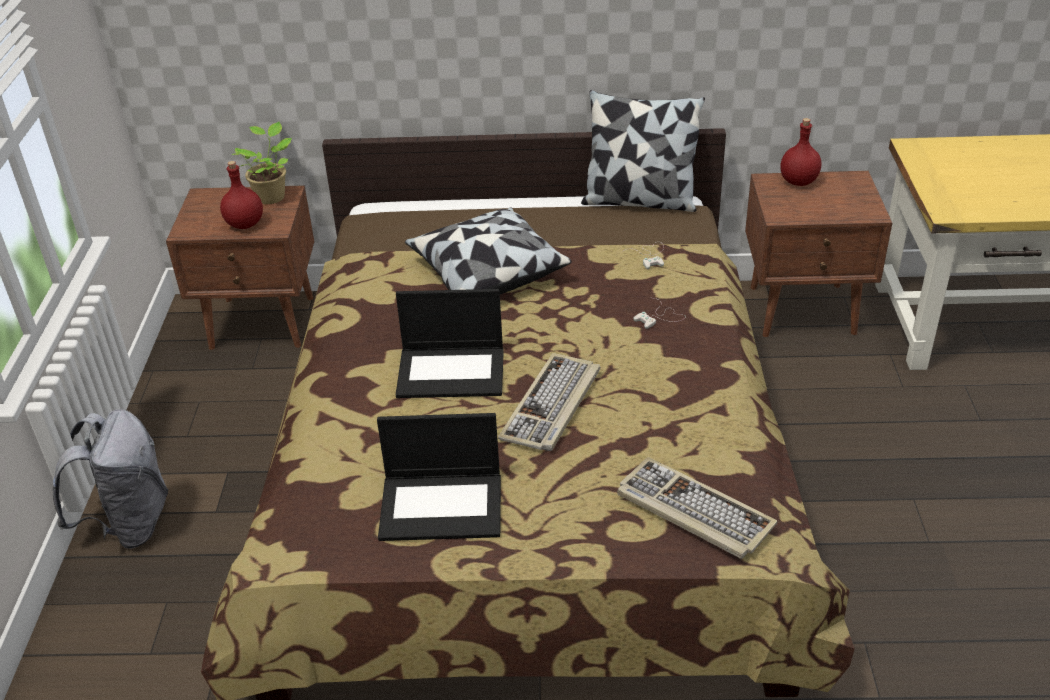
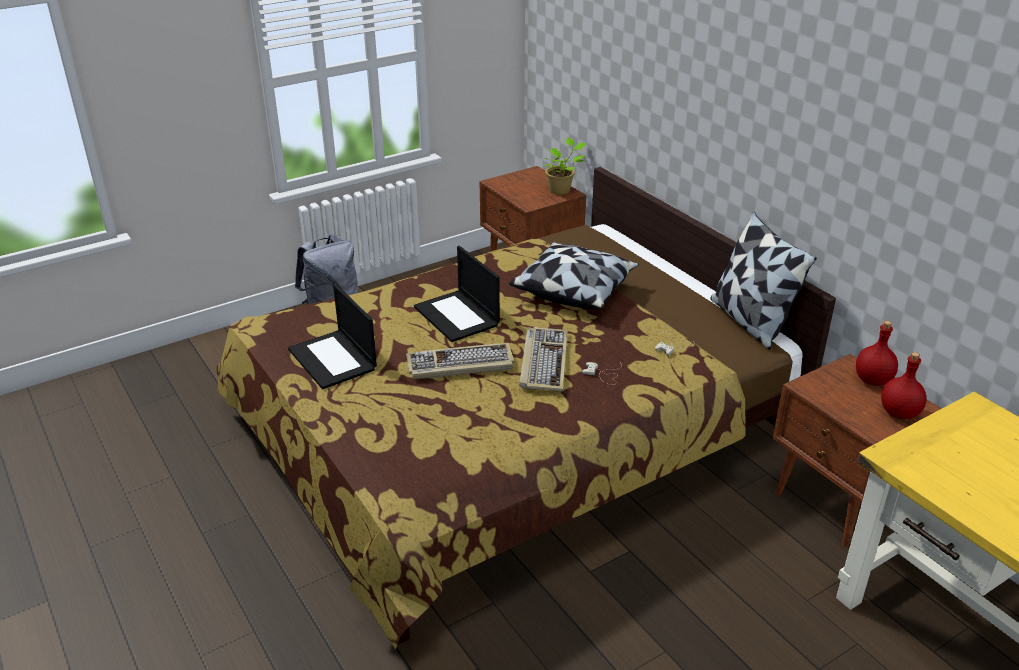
camera: 55 degrees right, 5 degrees down
(244, 224) = (522, 194): red bottle -> red bottle (898, 413)
(692, 511) = (405, 457): keyboard -> keyboard (543, 361)

